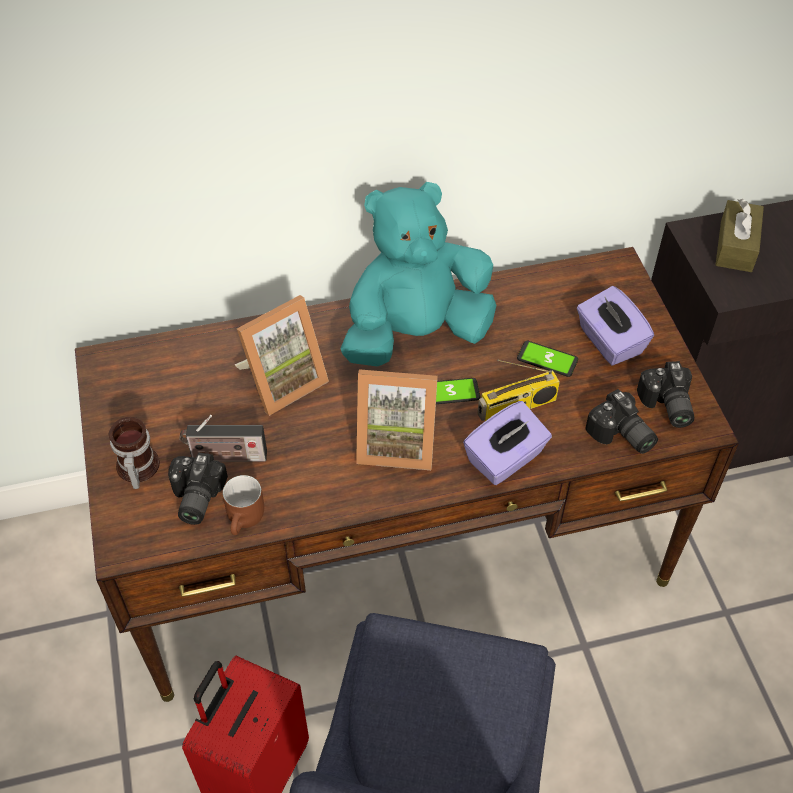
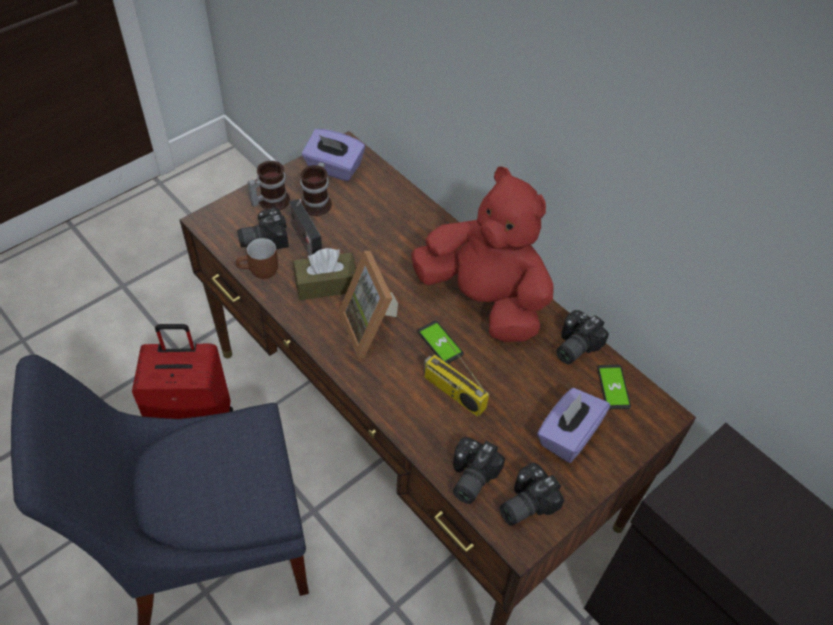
camera: 60 degrees right, 0 degrees up
(174, 422) = (318, 202): none -> mug
(282, 381) = (387, 242): picture frame -> none
(416, 334) = (483, 300): turquoise plush toy -> red plush toy
(505, 459) = (397, 403): purple tissue box -> purple tissue box (334, 168)
(511, 291) = (573, 345): none -> camera
(547, 359) = (517, 396): phone -> phone (613, 387)
(736, 246) = (741, 490): brown tissue box -> brown tissue box (326, 284)

